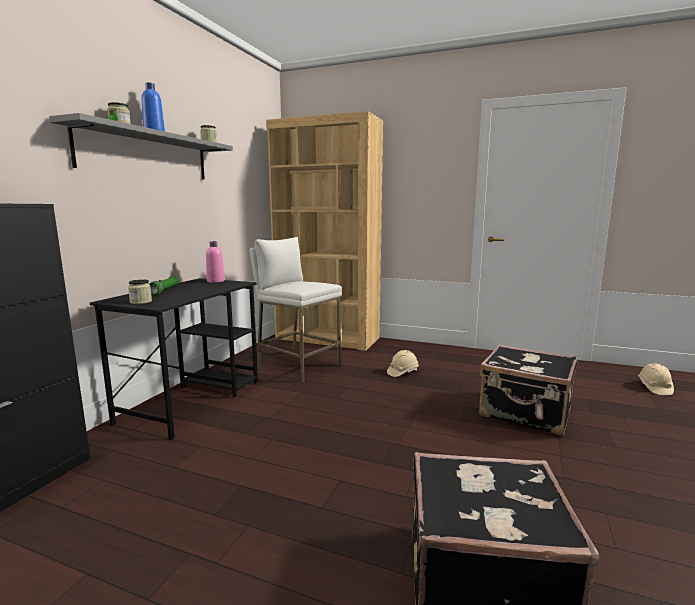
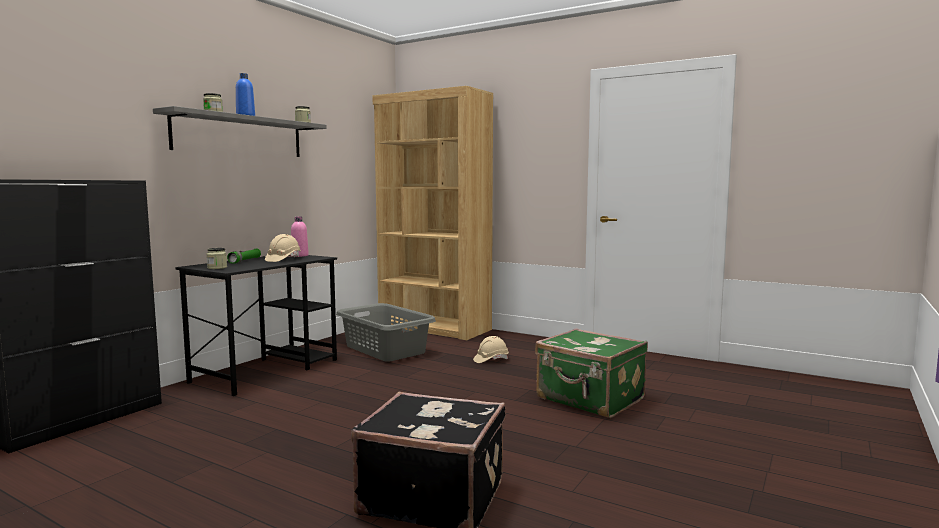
camera: 10 degrees right, 5 degrees down
(298, 366) = (385, 349): white stool -> grey laundry basket
(525, 413) = (590, 399): black suitcase -> green suitcase
(654, 388) = (765, 388): beige hard hat -> beige hard hat (283, 259)

